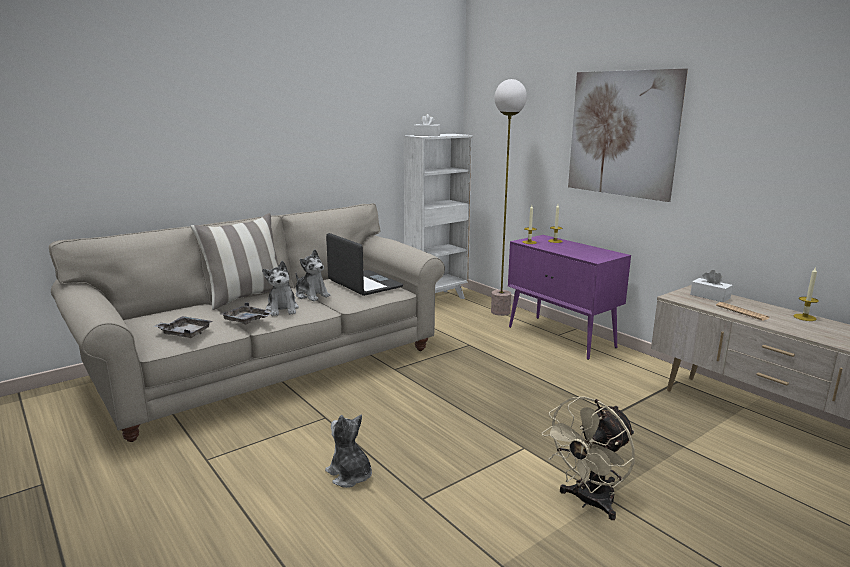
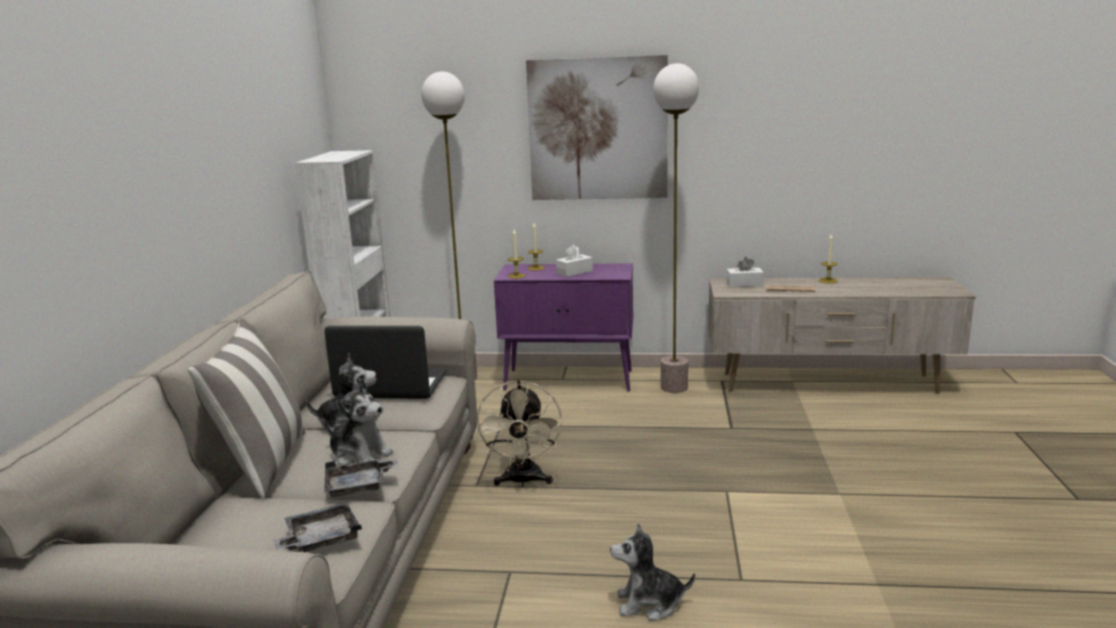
camera: 45 degrees left, 0 degrees up
(427, 135) = (329, 158): white tissue box -> white tissue box (574, 272)
(589, 502) = (838, 504): beige fan -> beige fan (523, 481)
(627, 370) = (673, 387): none -> floor lamp

